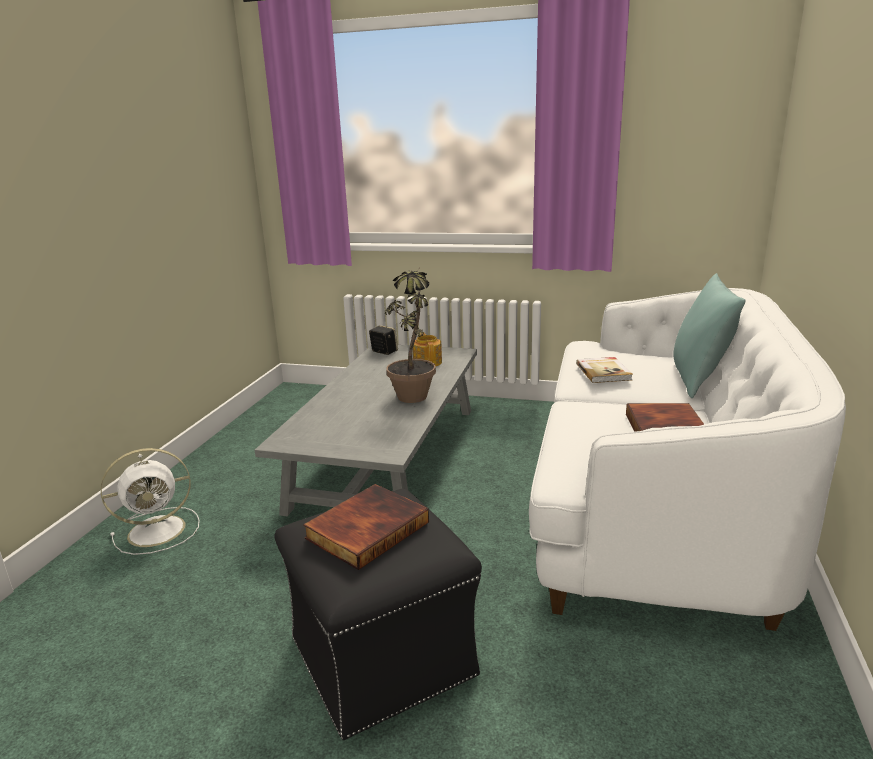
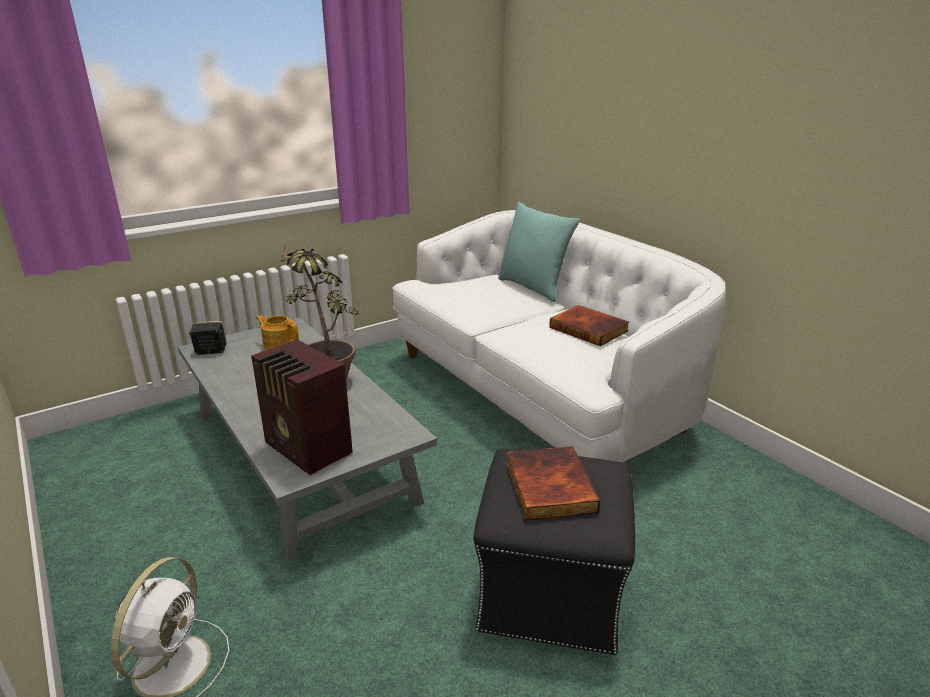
camera: 50 degrees left, 5 degrees up
(318, 431) = (308, 450): none -> radio
(604, 372) = (476, 301): book -> none

